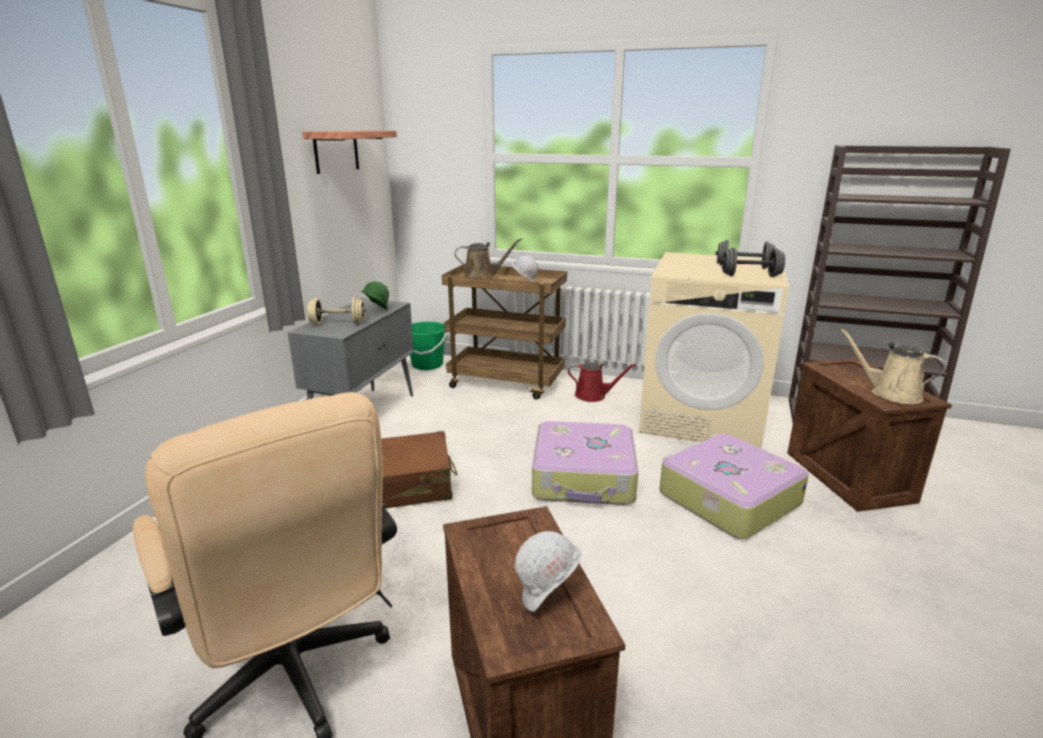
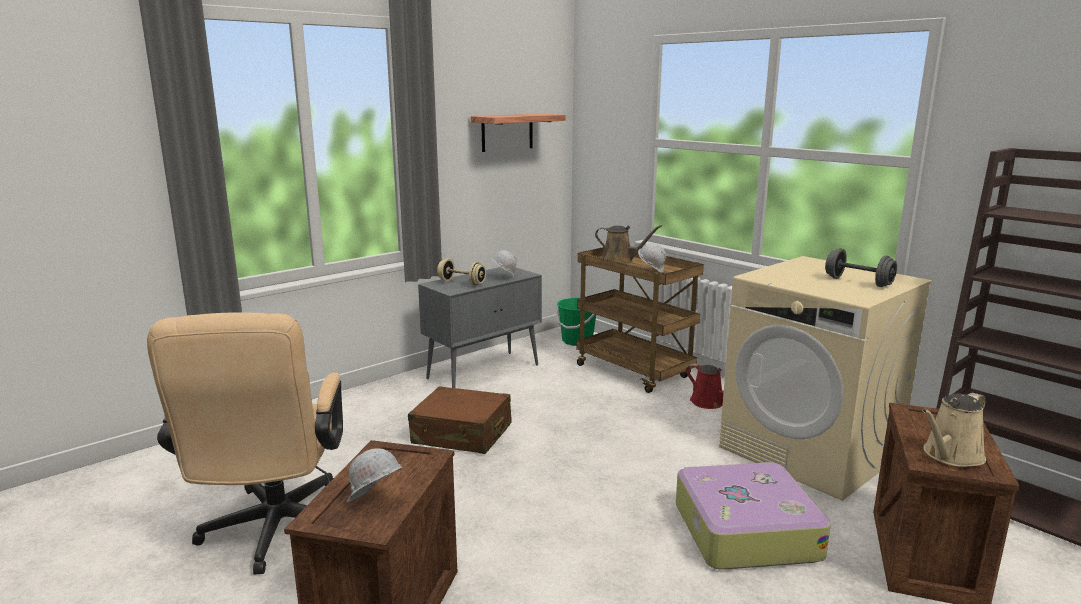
camera: 30 degrees right, 5 degrees down
(376, 311) = (503, 278): green hard hat -> white hard hat
(584, 477) = (618, 471): suitcase -> none
(750, 276) = (845, 292): grey dumbbell -> none
(890, 393) = (950, 456): beige watering can -> beige watering can turned 105 degrees counterclockwise

